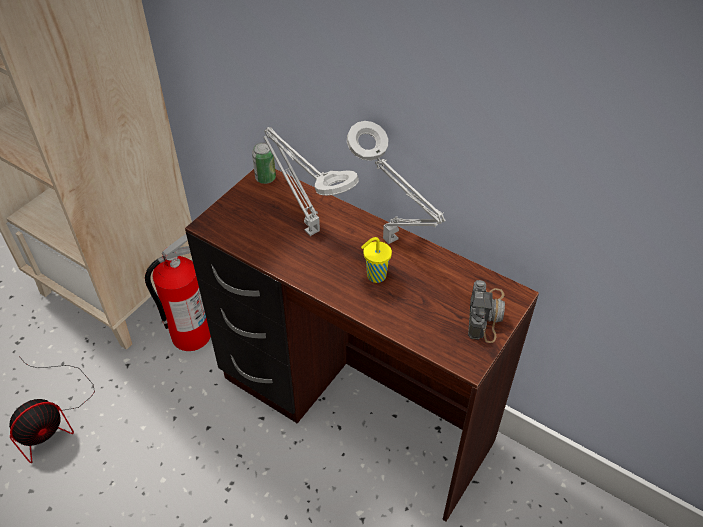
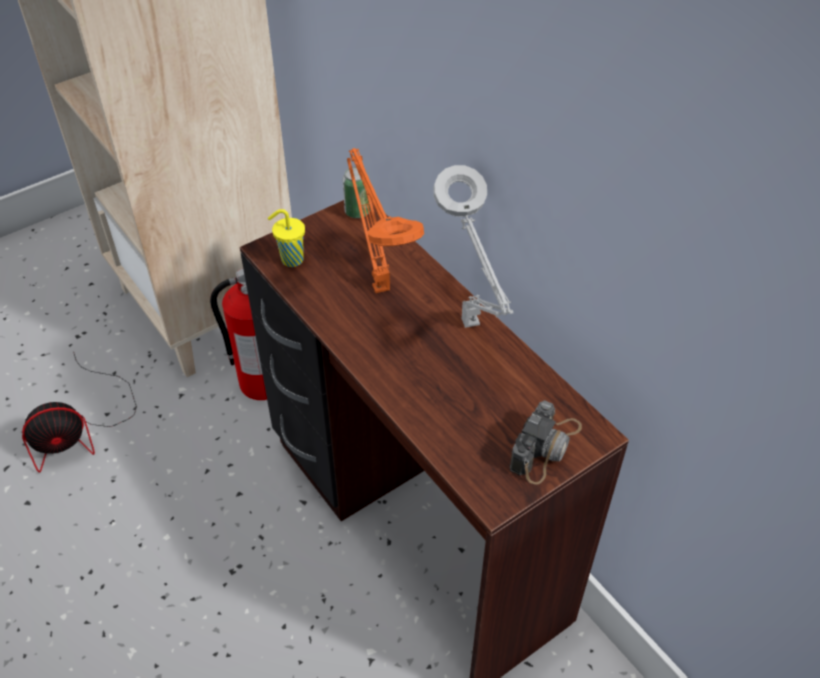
camera: 20 degrees right, 0 degrees up
(309, 229) = (379, 285): grey table lamp -> orange table lamp
(375, 276) = (430, 362): yellow cup -> yellow cup (290, 260)

